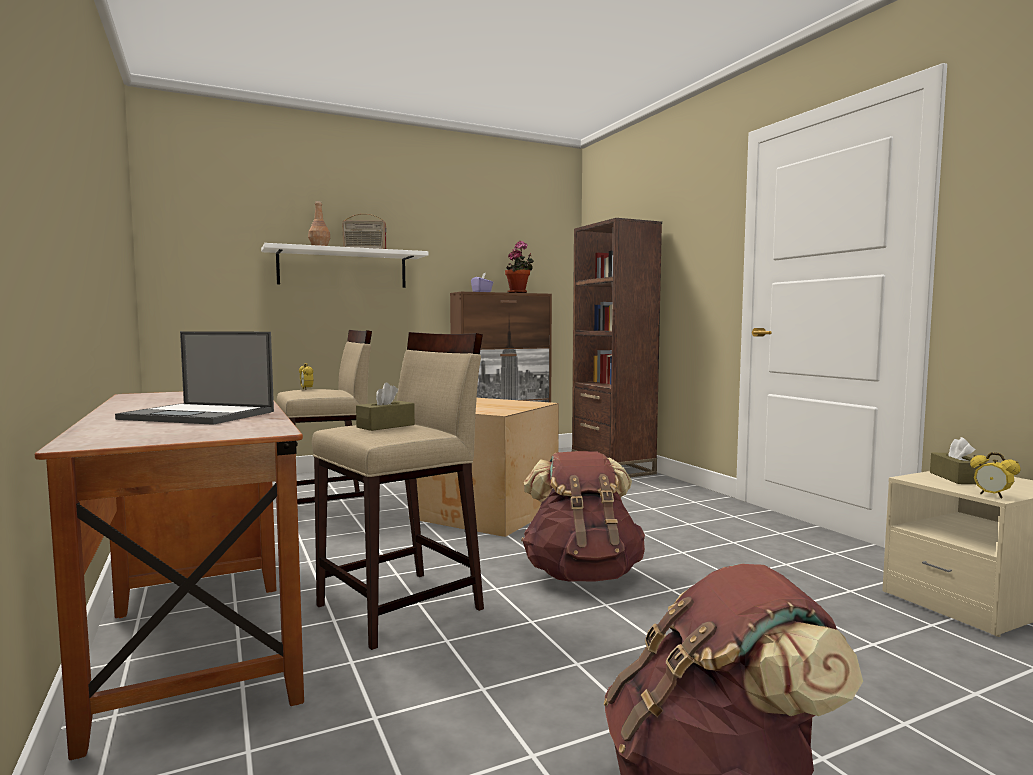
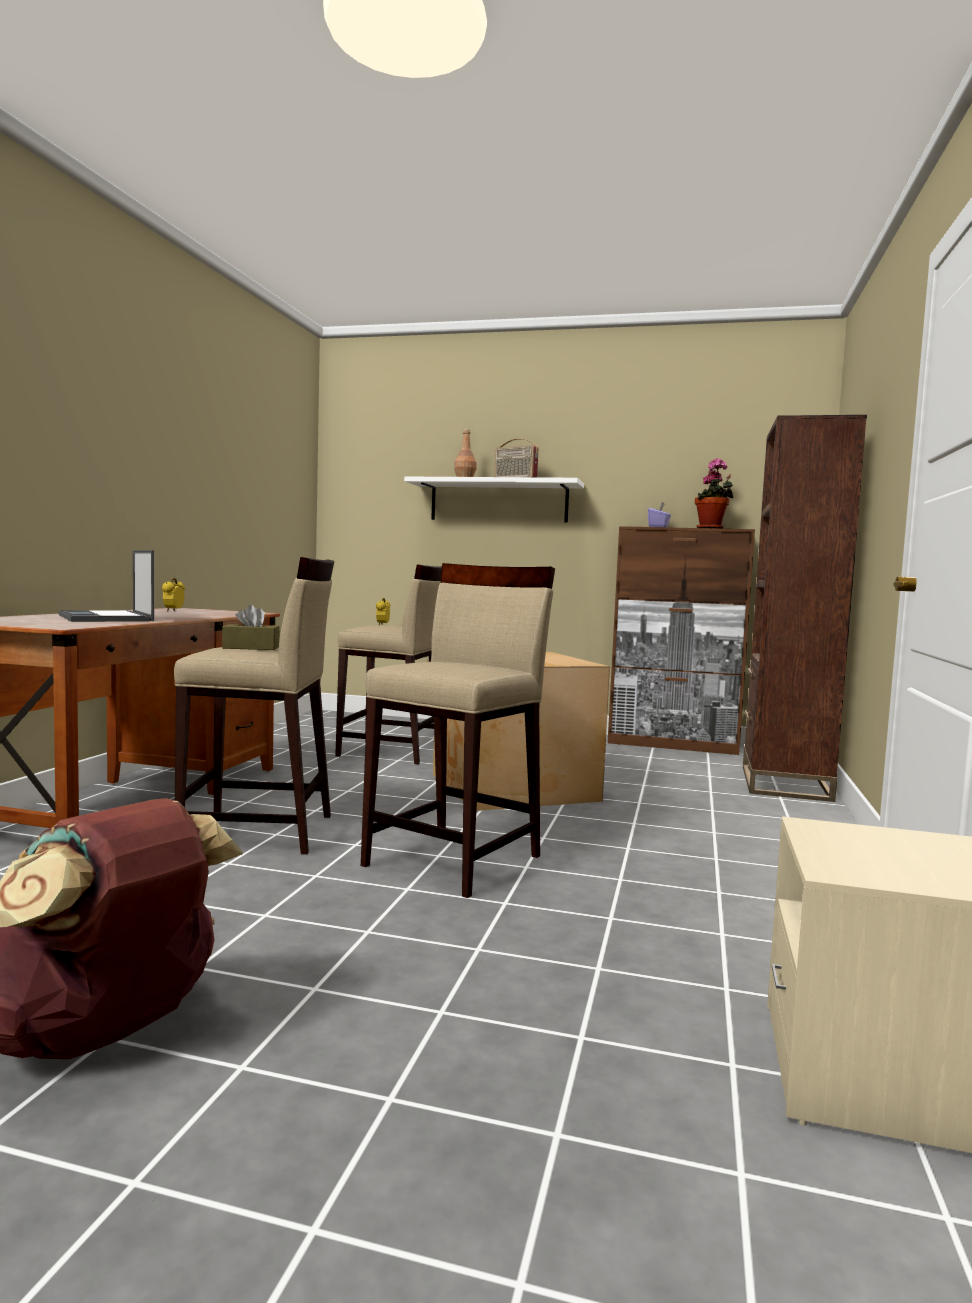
camera: 40 degrees right, 0 degrees up
(582, 574) = (455, 860): brown backpack -> beige stool
(956, 478) = (896, 844): brown tissue box -> none
(992, 495) = (834, 869): alarm clock -> alarm clock (173, 611)

